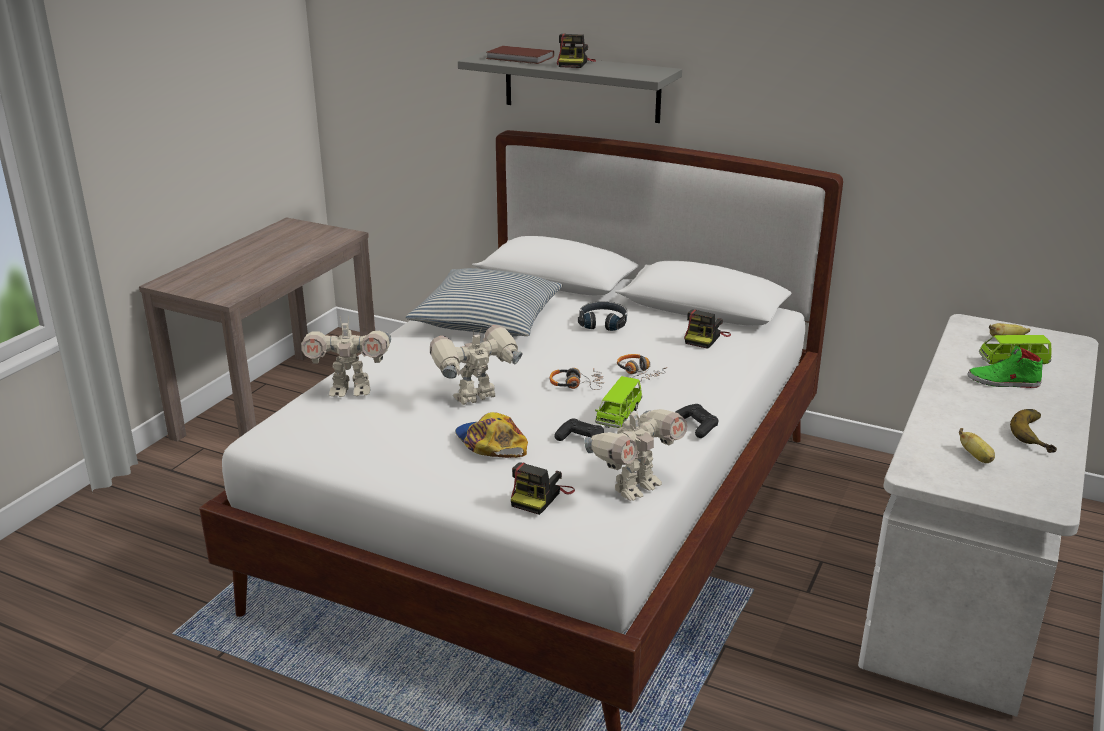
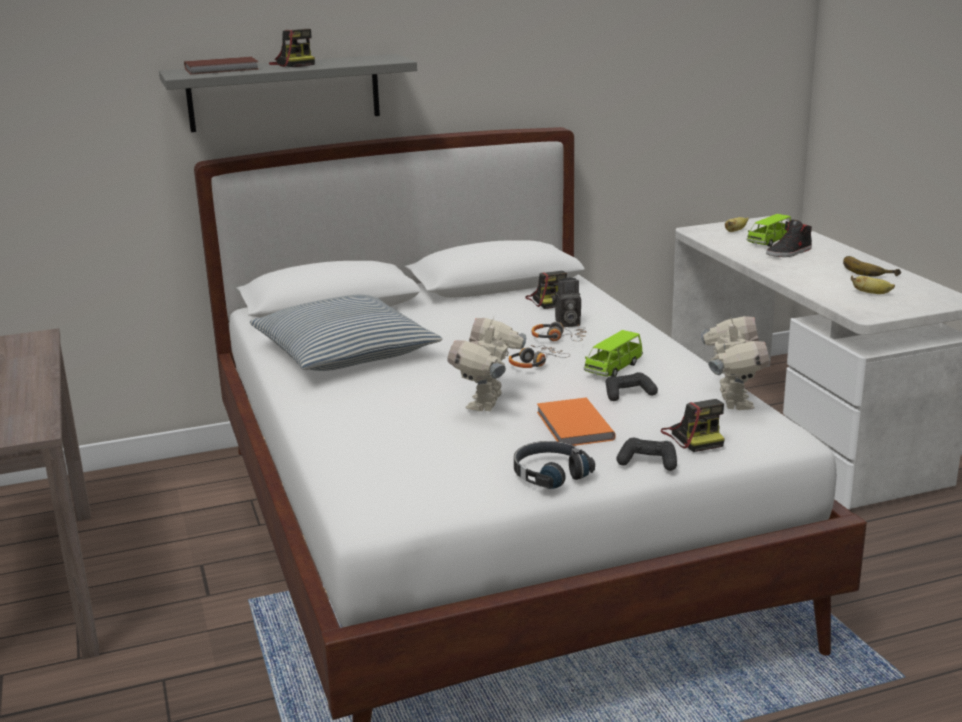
camera: 45 degrees left, 5 degrees down
(350, 390) = (364, 446): toy robot -> none
(490, 444) = (573, 426): cap -> orange book
(603, 322) = (448, 319): black headphones -> black headphones (549, 473)
(618, 415) = (613, 368): green toy car -> green toy car turned 60 degrees clockwise
(673, 363) = (566, 324): none -> camera
(696, 426) = (677, 352): black game controller -> black game controller (648, 462)
(1003, 382) = (789, 252): green shoe -> black shoe

